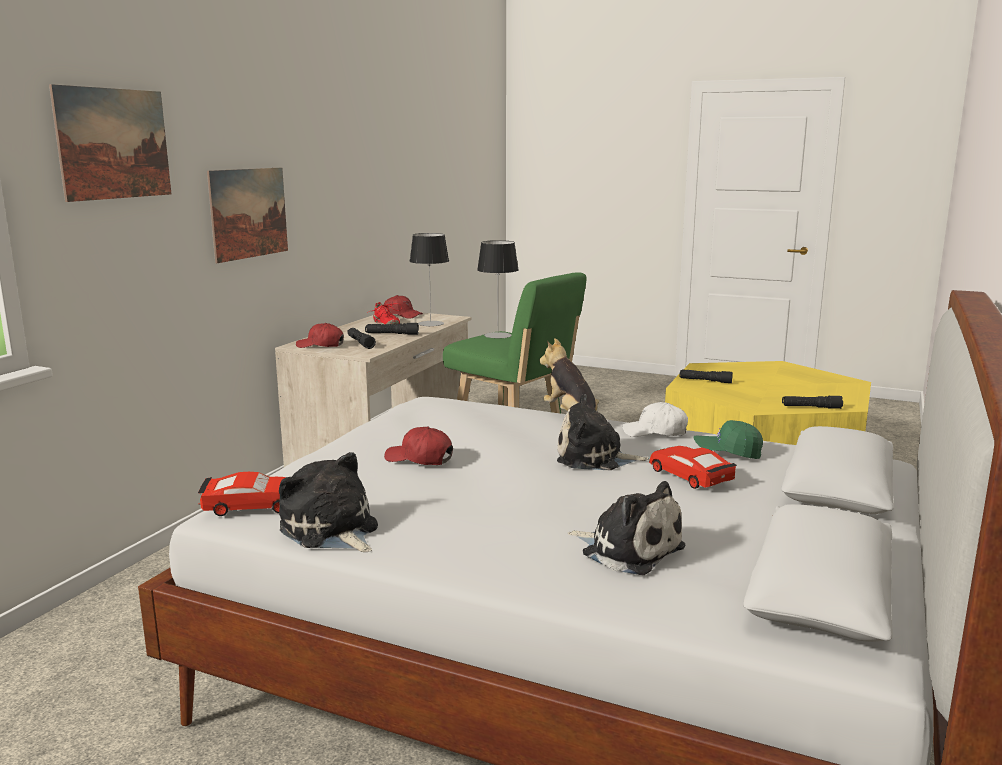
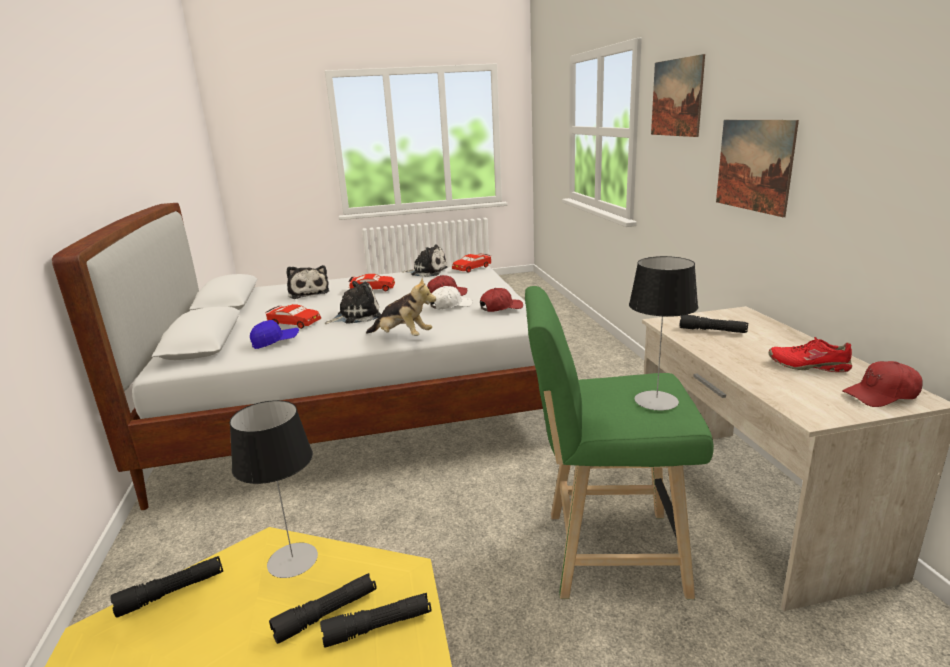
camera: 145 degrees right, 5 degrees up
(320, 345) = (726, 317): red cap -> red cap (501, 308)
(392, 334) = (738, 352): black flashlight -> black flashlight (326, 614)
(430, 323) = (781, 387): table lamp -> table lamp (293, 560)
(504, 508) = (372, 289): none -> red toy car
(628, 549) = (308, 293): plush toy -> plush toy turned 120 degrees counterclockwise
(655, 432) = (333, 342): white cap -> white cap (450, 305)
(727, 453) = (275, 342): green cap -> blue cap

